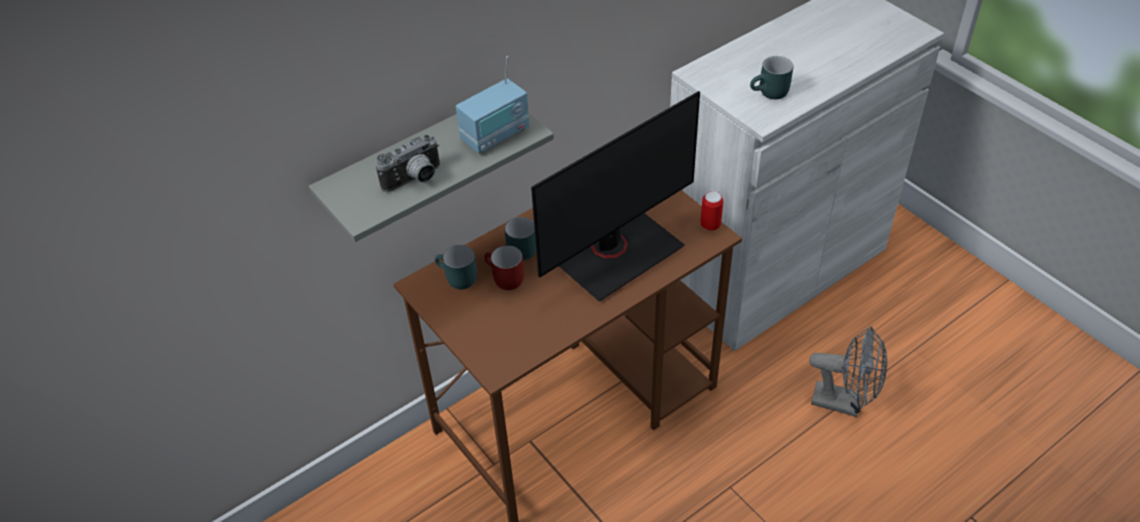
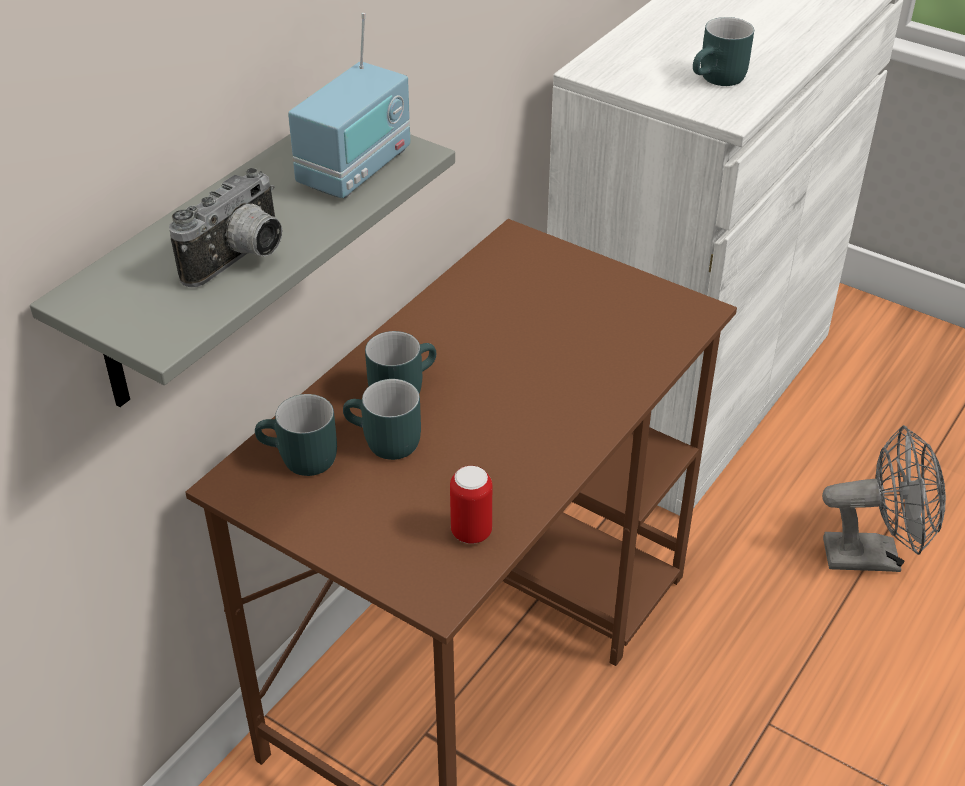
camera: 20 degrees left, 5 degrees down
(503, 279) = (383, 444): red mug -> turquoise mug
(615, 252) = (551, 365): monitor -> none
(710, 225) = (680, 298): can -> can (471, 532)

